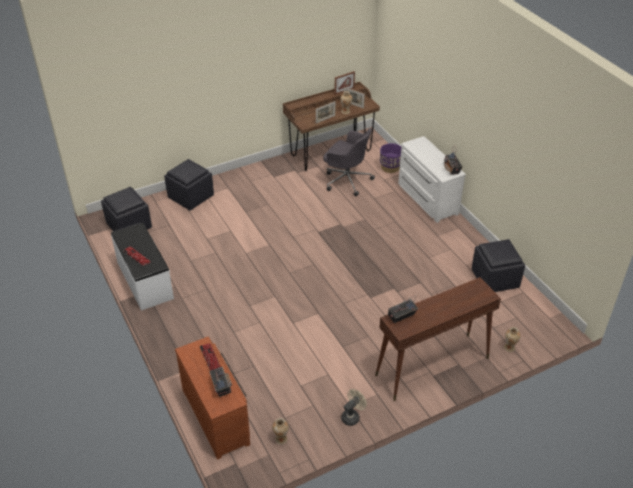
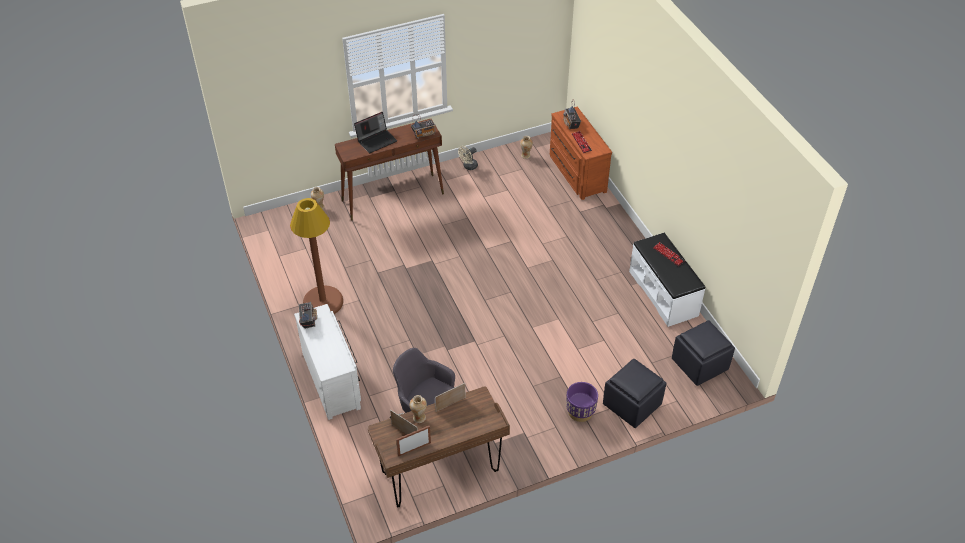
camera: 175 degrees left, 5 degrees up
(390, 167) = (363, 438): purple planter -> purple planter (580, 412)
(454, 305) = (376, 140): none -> laptop
(460, 253) = (323, 302): none -> brown floor lamp
(495, 279) = (299, 271): black ottoman -> none

